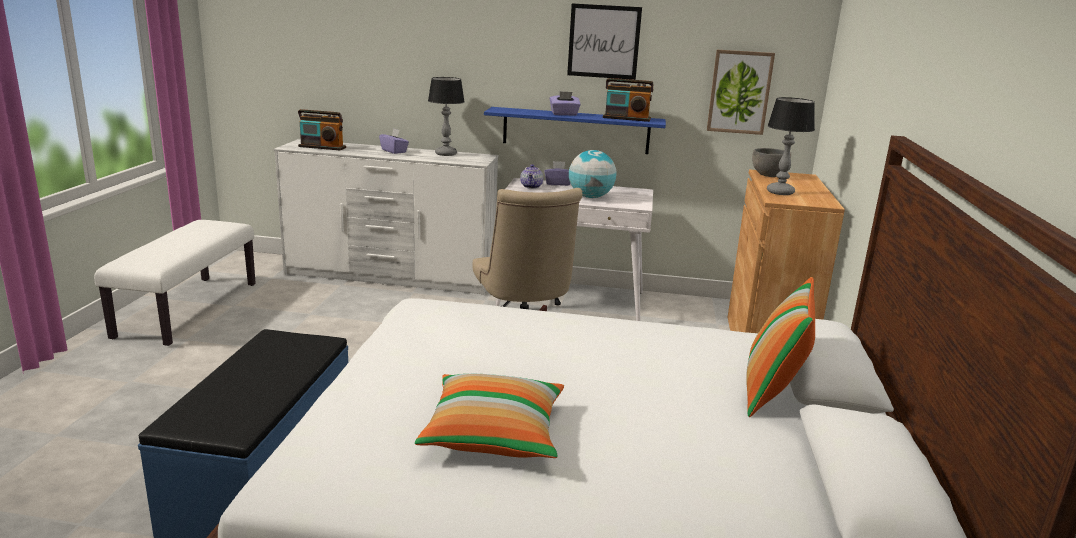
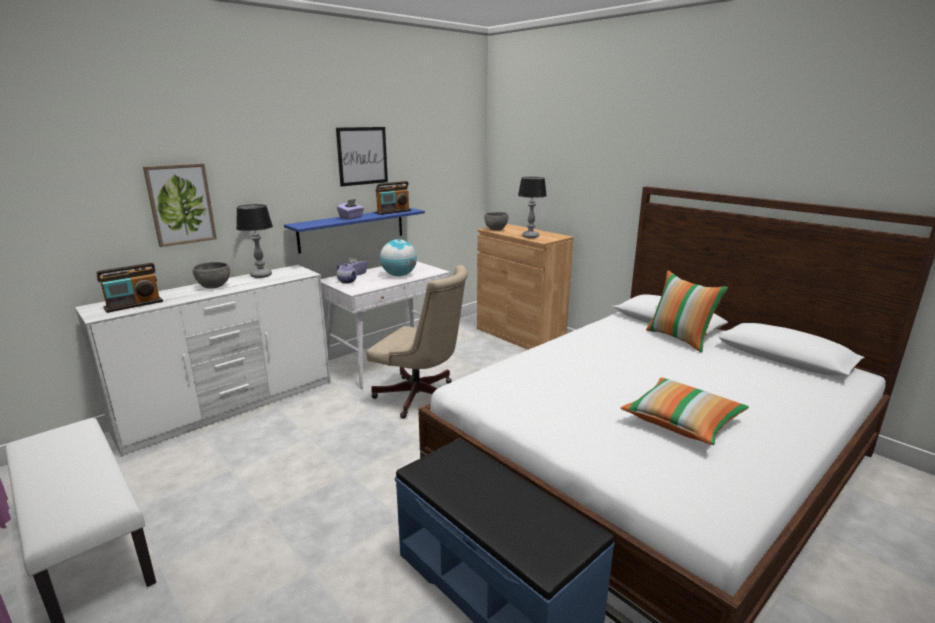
camera: 50 degrees left, 0 degrees up
(394, 151) = (213, 286): purple tissue box -> grey bowl
(739, 92) = (446, 180): picture -> picture (181, 204)

